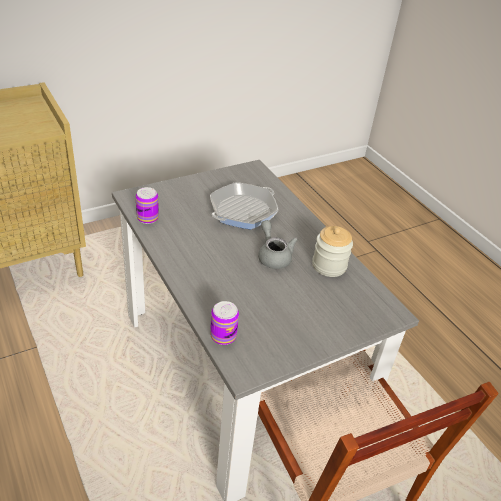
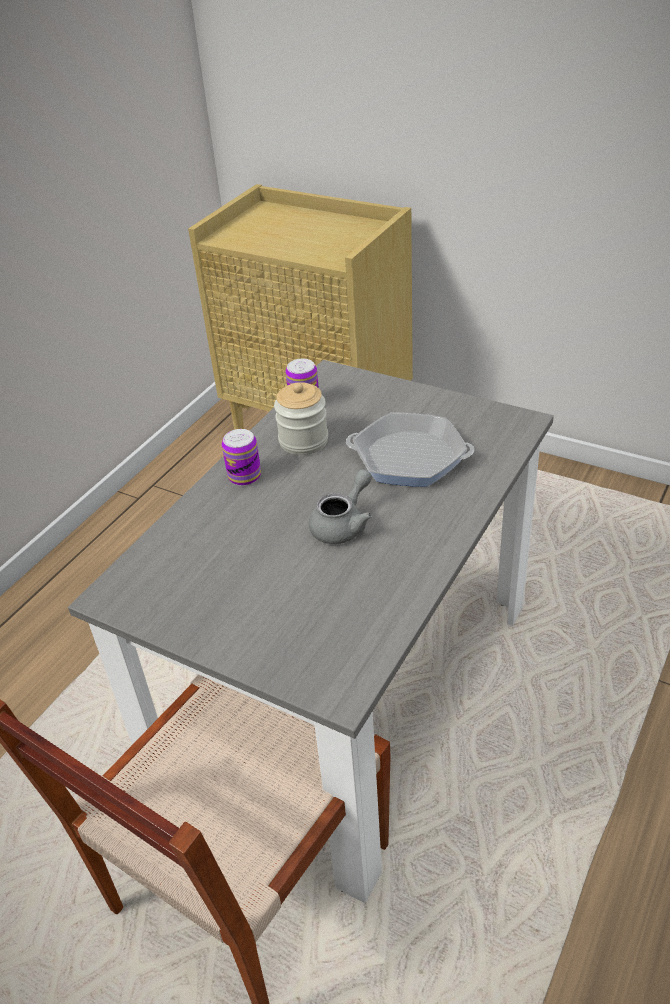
camera: 65 degrees right, 0 degrees up
(223, 336) = (153, 553): can -> can (244, 476)
(329, 265) = (380, 583): jar -> jar (303, 441)

